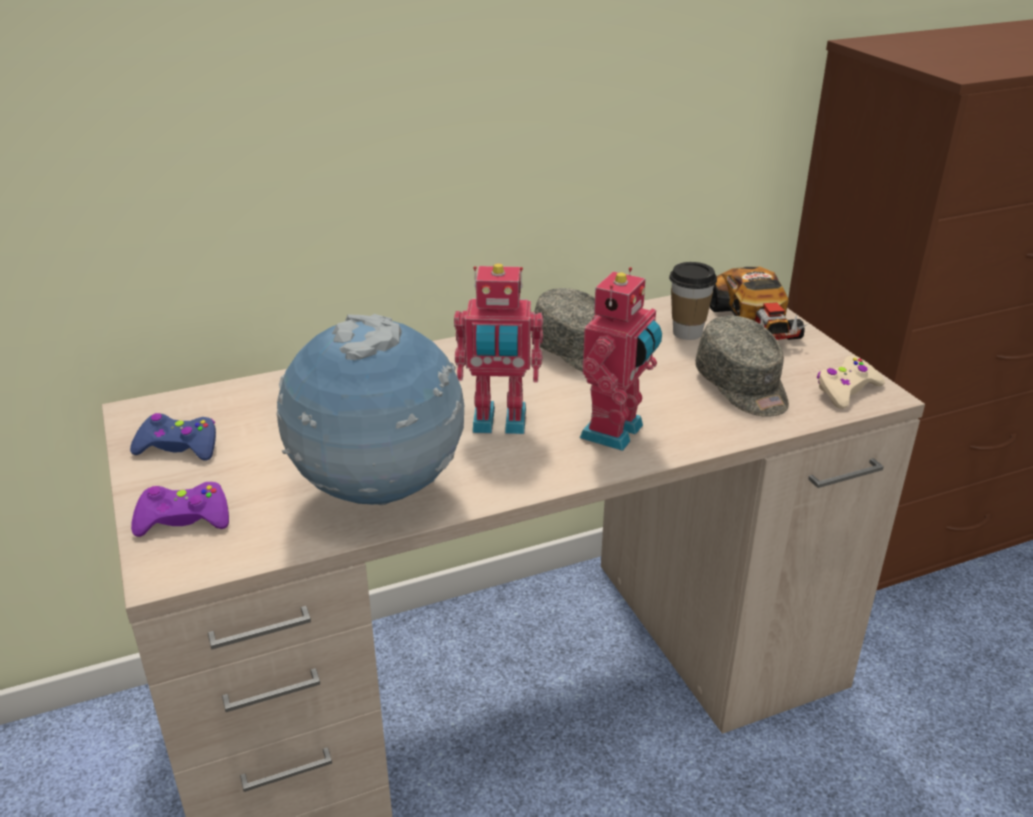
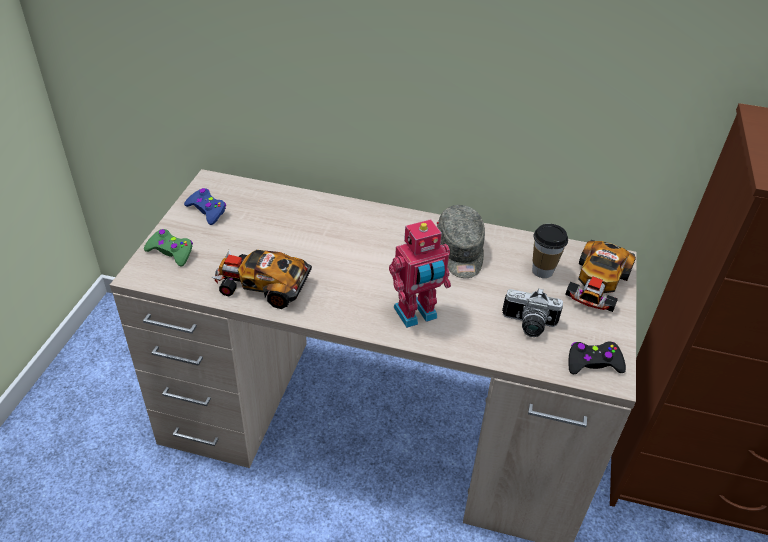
camera: 35 degrees right, 10 degrees up
(183, 519) = (171, 252): purple game controller -> green game controller
(379, 494) = (262, 285): globe -> toy car
(499, 423) = (363, 275): toy robot -> none
(743, 387) = (528, 325): grey cap -> camera
(846, 390) = (593, 363): beige game controller -> black game controller

